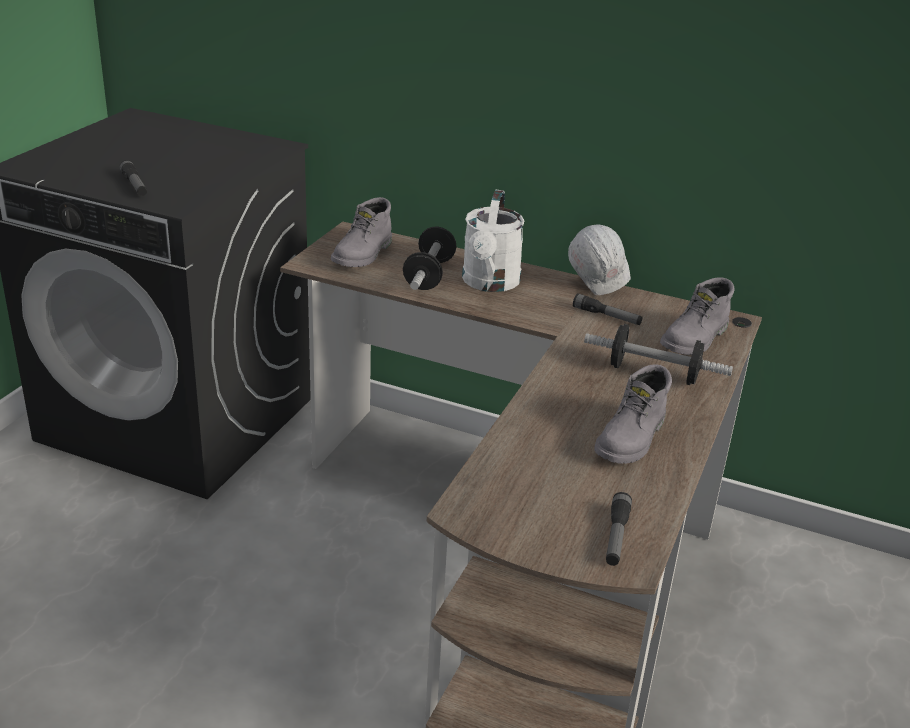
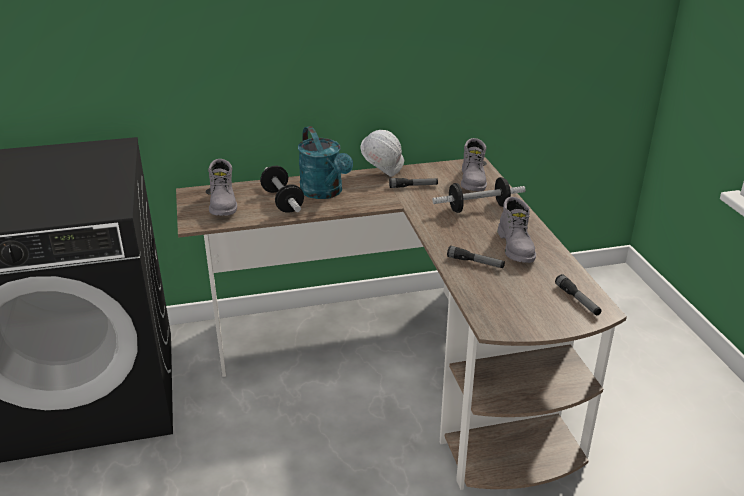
camera: 35 degrees left, 0 degrees up
(135, 185) = (56, 207): flashlight -> flashlight (475, 262)
(489, 283) = (325, 193): white watering can -> turquoise watering can

